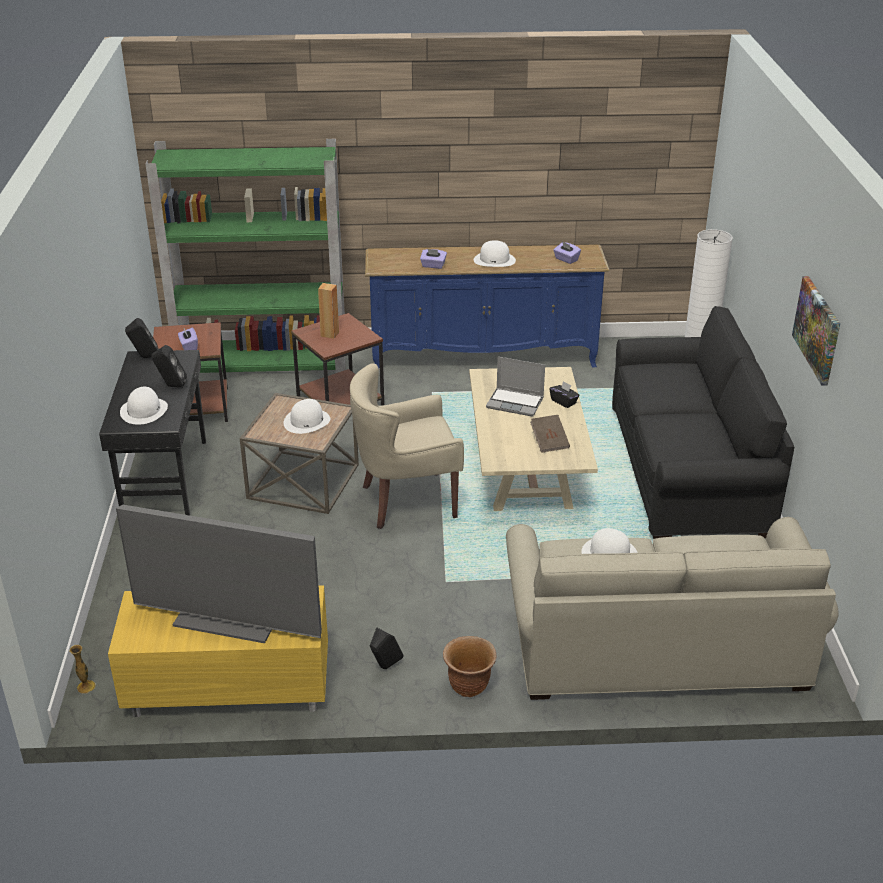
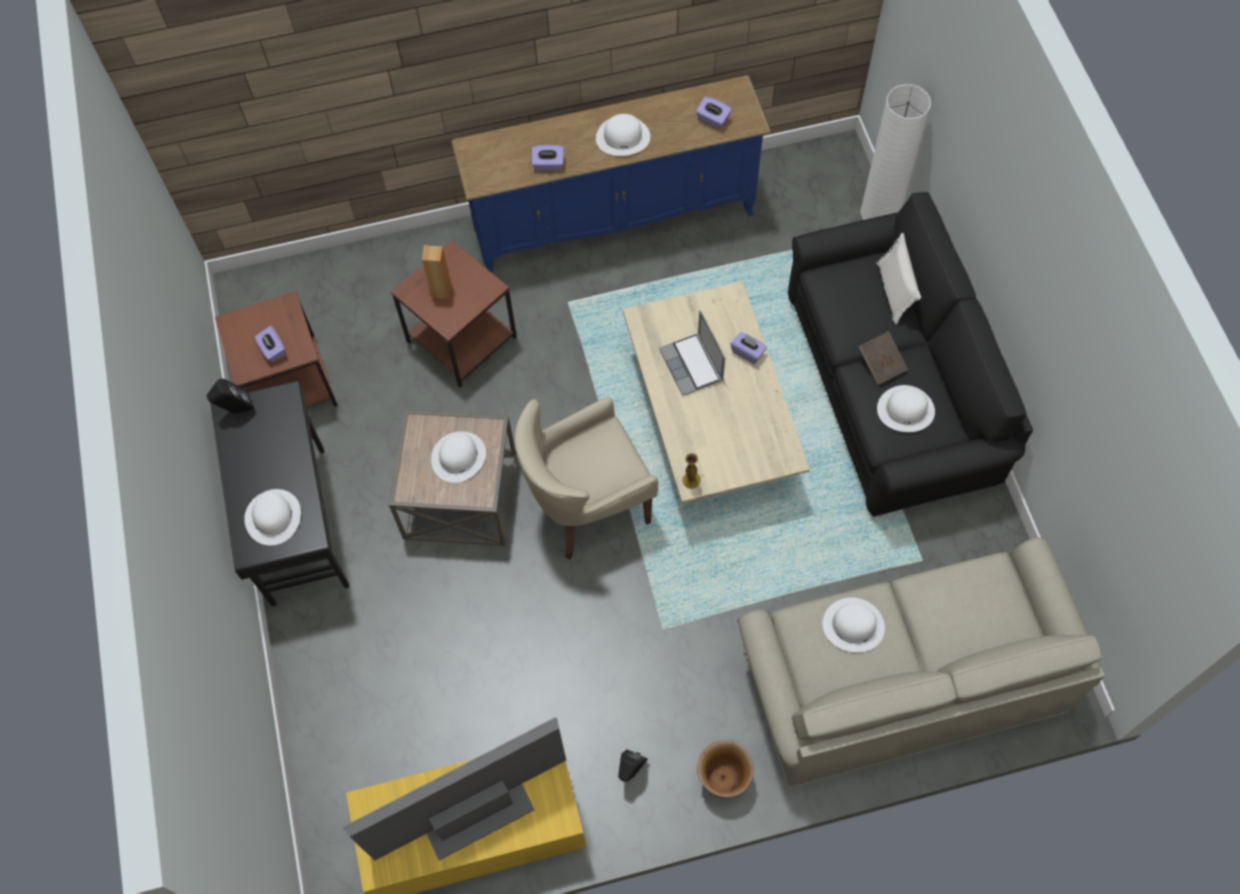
camera: 10 degrees left, 30 degrees up
(86, 686) = (326, 868): vase -> vase (691, 480)
(171, 386) = (289, 462): black speaker -> none
(229, 619) = (474, 811): television -> television turned 150 degrees clockwise
(263, 361) = (344, 279): green bookcase -> none
(516, 403) = (692, 365): laptop -> laptop turned 60 degrees clockwise
(549, 442) = (746, 431): brown book -> brown book (881, 363)
(564, 402) = (748, 352): black tissue box -> purple tissue box
(688, 440) = (906, 409): none -> white hat
(694, 380) = (894, 292): none -> white pillow
(817, 329) = (1073, 348): picture -> none

